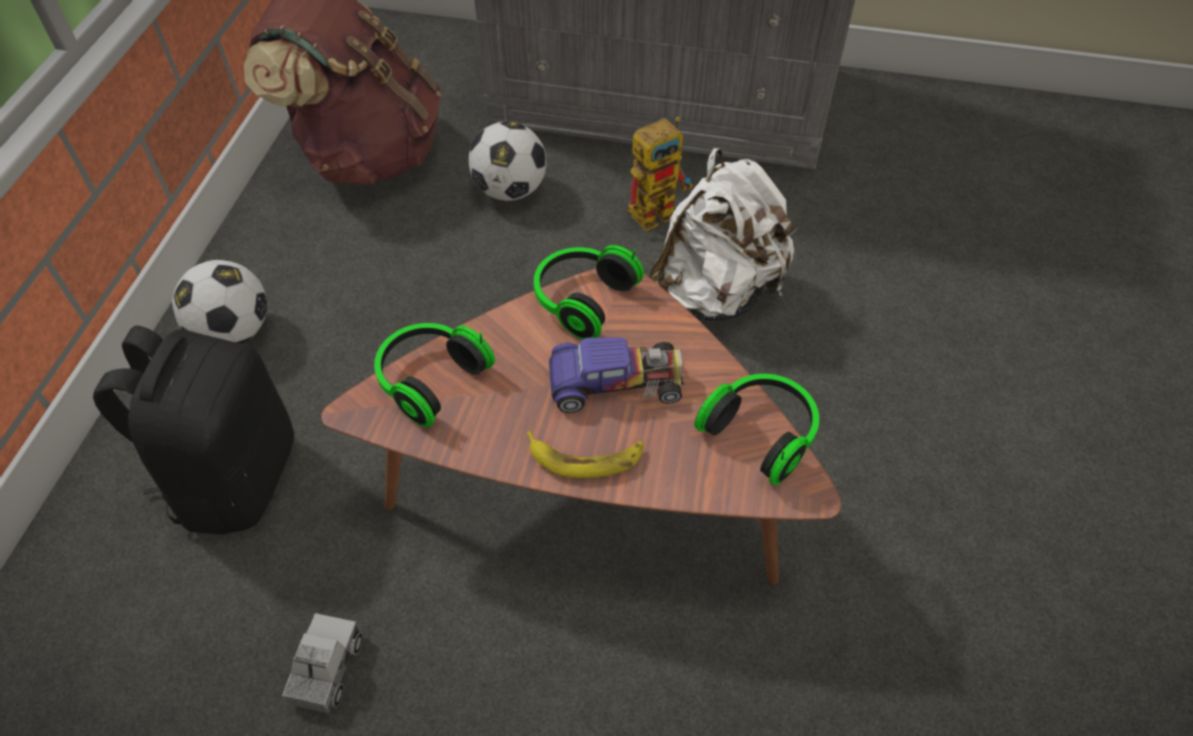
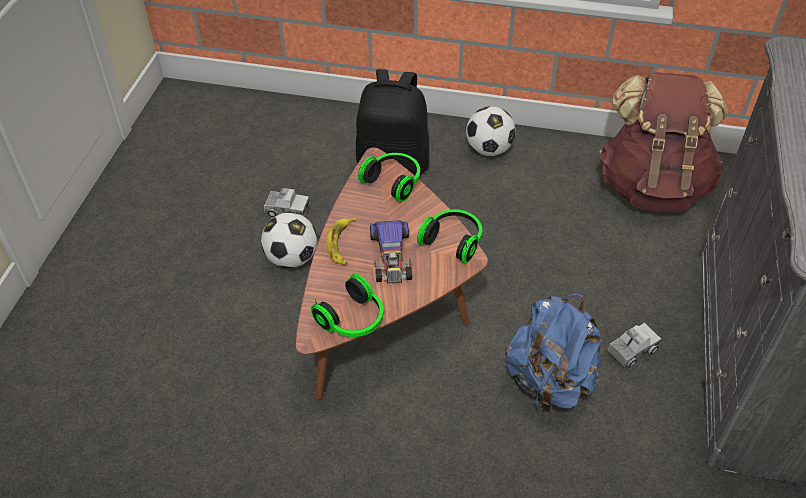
camera: 90 degrees right, 5 degrees down
(510, 190) = (633, 263): football -> football (291, 258)
(659, 209) = (632, 351): toy robot -> toy truck
(715, 293) = (549, 382): white backpack -> blue backpack

